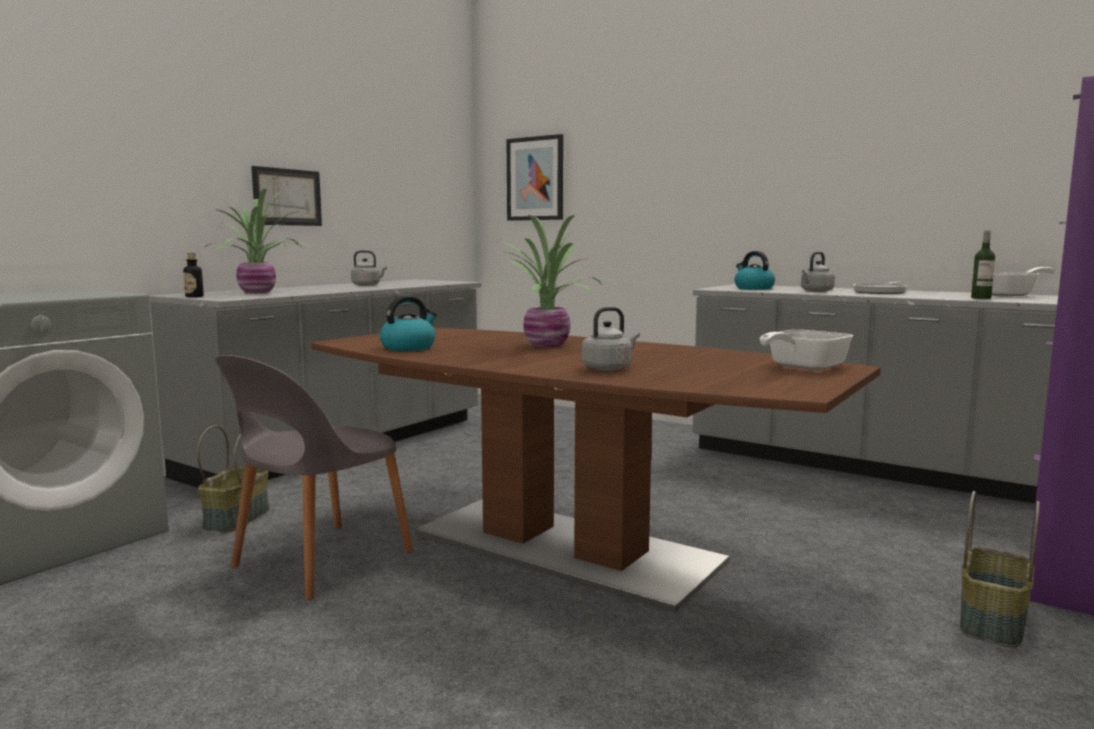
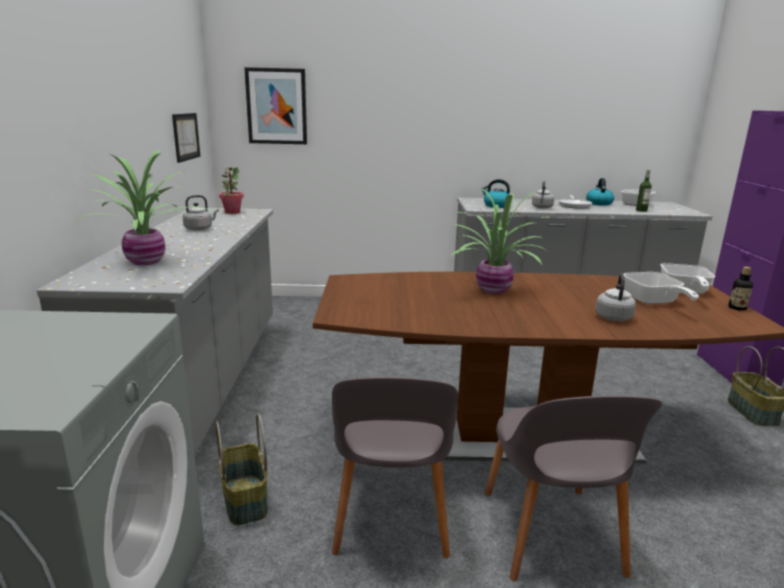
camera: 35 degrees left, 10 degrees up
(194, 296) = (116, 285): bottle -> bottle (737, 308)
(287, 197) = (112, 145): picture -> picture (186, 136)
(409, 347) = (418, 315): kettle -> kettle (598, 203)
(432, 621) = (551, 535): none -> grey chair
(435, 281) = (232, 212): none -> potted plant
(714, 367) = (653, 302): none -> frying pan

